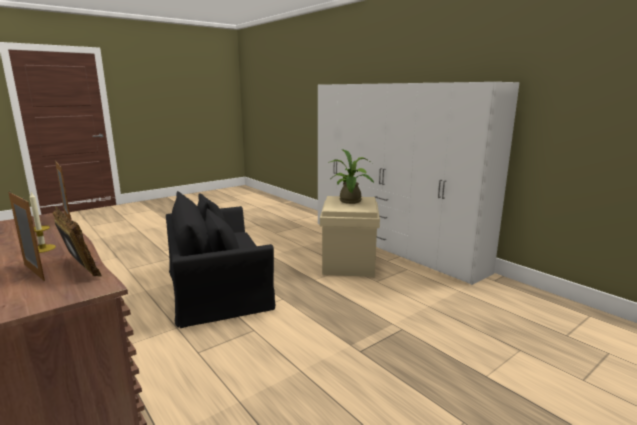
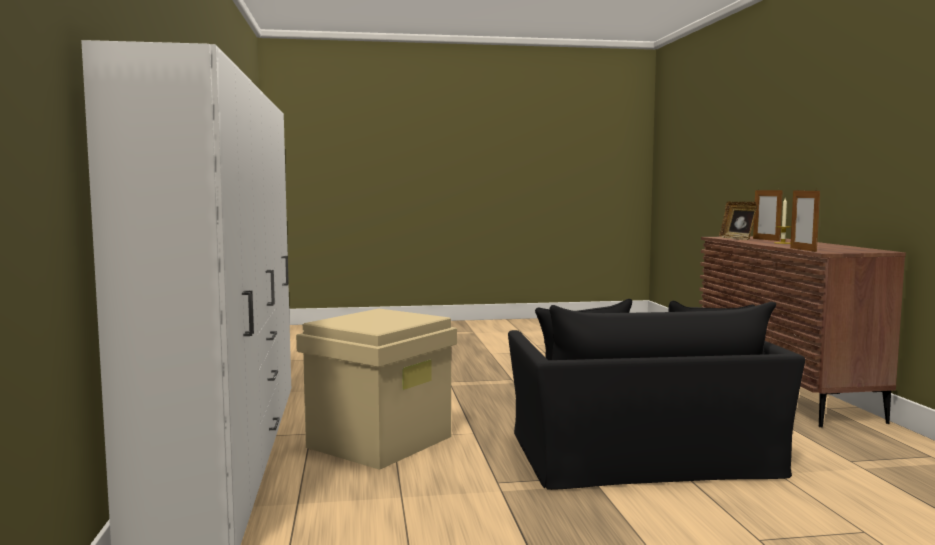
camera: 150 degrees left, 10 degrees down
(217, 287) = (640, 453): black armchair -> black armchair turned 75 degrees clockwise
(350, 202) = (372, 320): potted plant -> none

